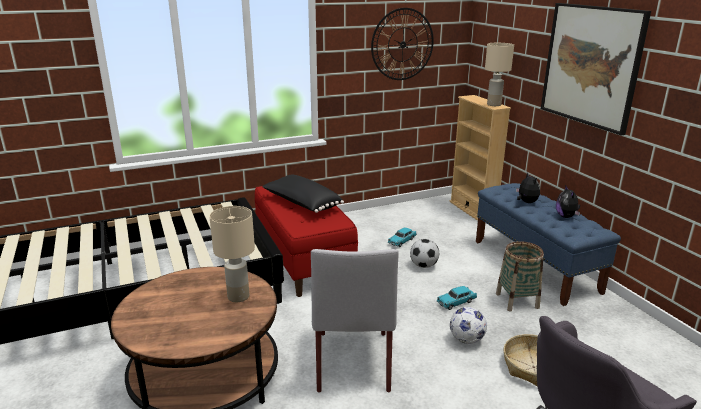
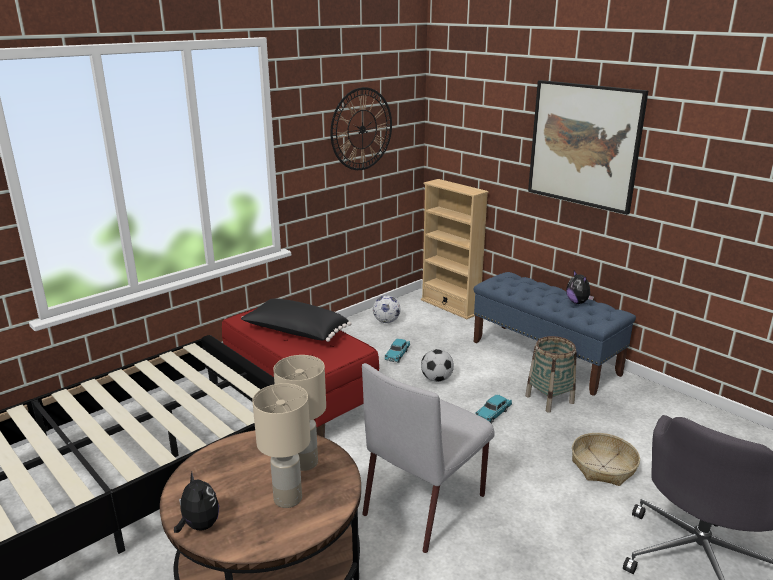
camera: 20 degrees left, 0 degrees up
(353, 359) = (426, 503): grey chair -> grey chair turned 60 degrees clockwise
(466, 340) = (526, 453): football -> football (386, 321)
(494, 104) = (470, 189): beige table lamp -> beige table lamp (288, 498)
(526, 202) = (531, 292): plush toy -> plush toy (199, 525)

